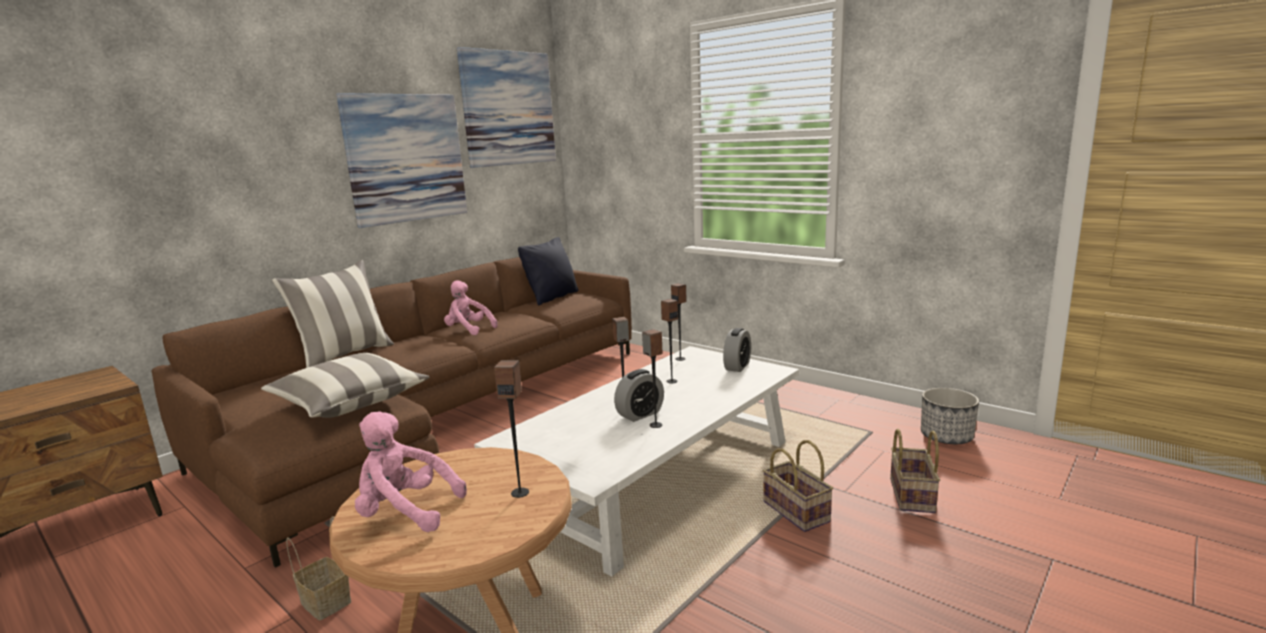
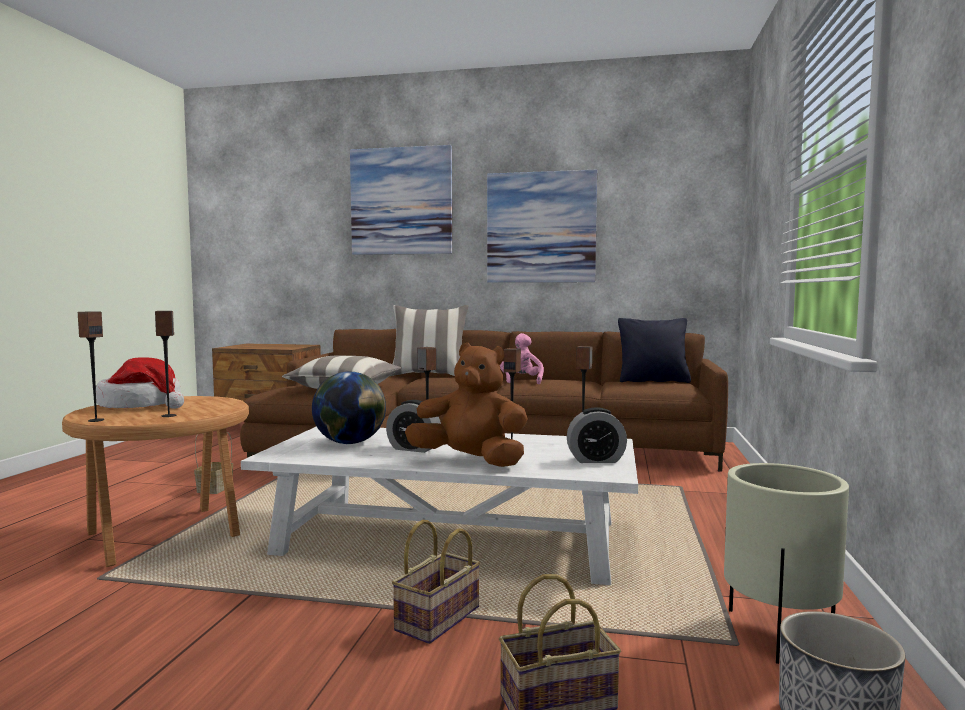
camera: 60 degrees right, 10 degrees down
(405, 512) = (142, 405): pink plush toy -> hat
(508, 108) = (667, 181): picture -> picture (401, 201)
(585, 437) = (350, 443): none -> globe
(655, 425) = (393, 455): speaker -> speaker (96, 420)
(703, 401) = (471, 461): none -> brown plush toy
(865, 419) = (779, 634): none -> beige planter

